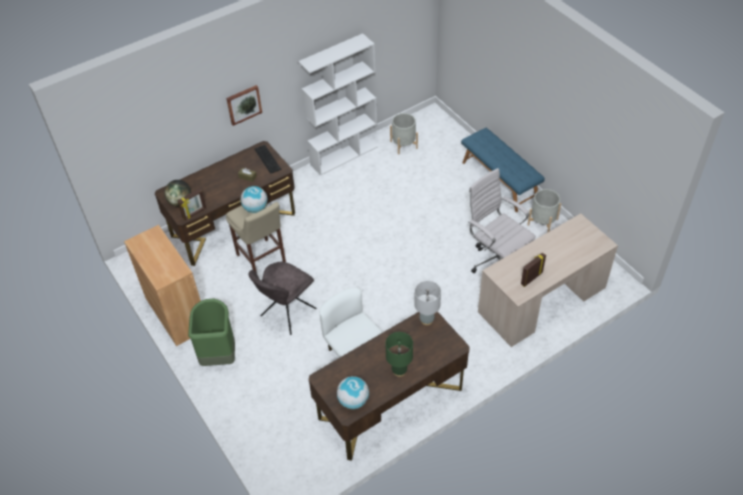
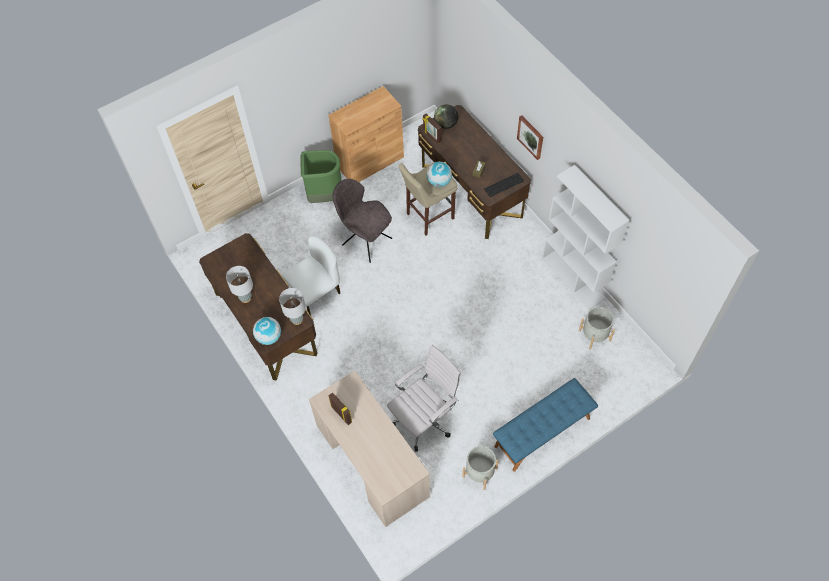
camera: 90 degrees right, 10 degrees up
(353, 401) = (221, 265): globe -> globe (269, 337)
(399, 371) = (245, 298): green table lamp -> grey table lamp

